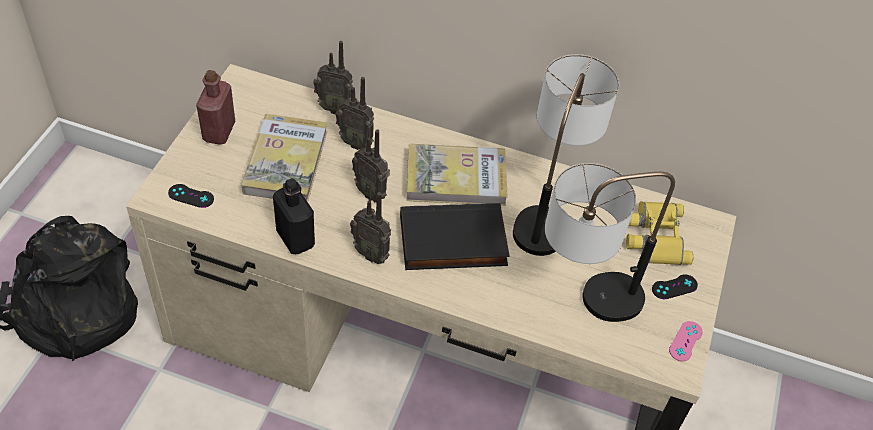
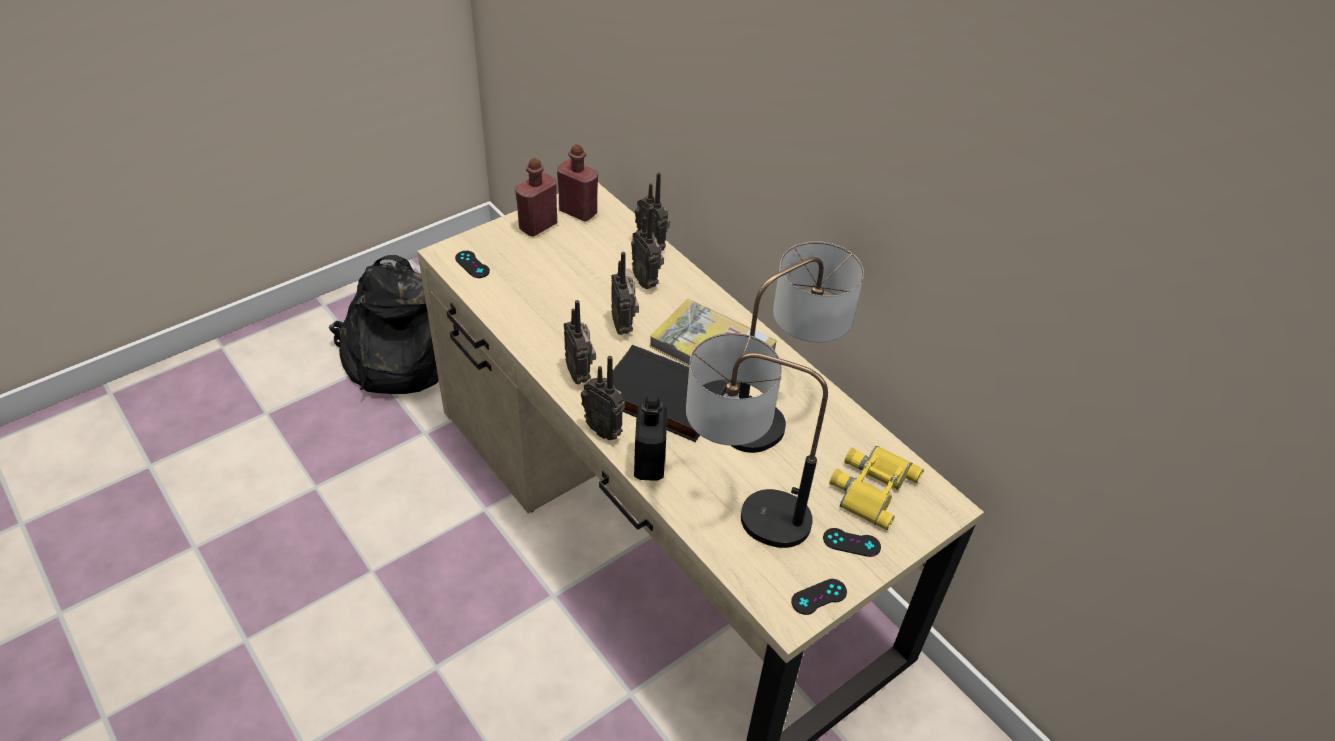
camera: 35 degrees right, 5 degrees down
(243, 102) = (578, 212): none -> red bottle
(286, 161) = (572, 271): book -> none
(295, 238) = (526, 333): black bottle -> black bottle (649, 464)
(431, 292) = (604, 430): none -> radio
(685, 341) = (819, 597): pink game controller -> black game controller

